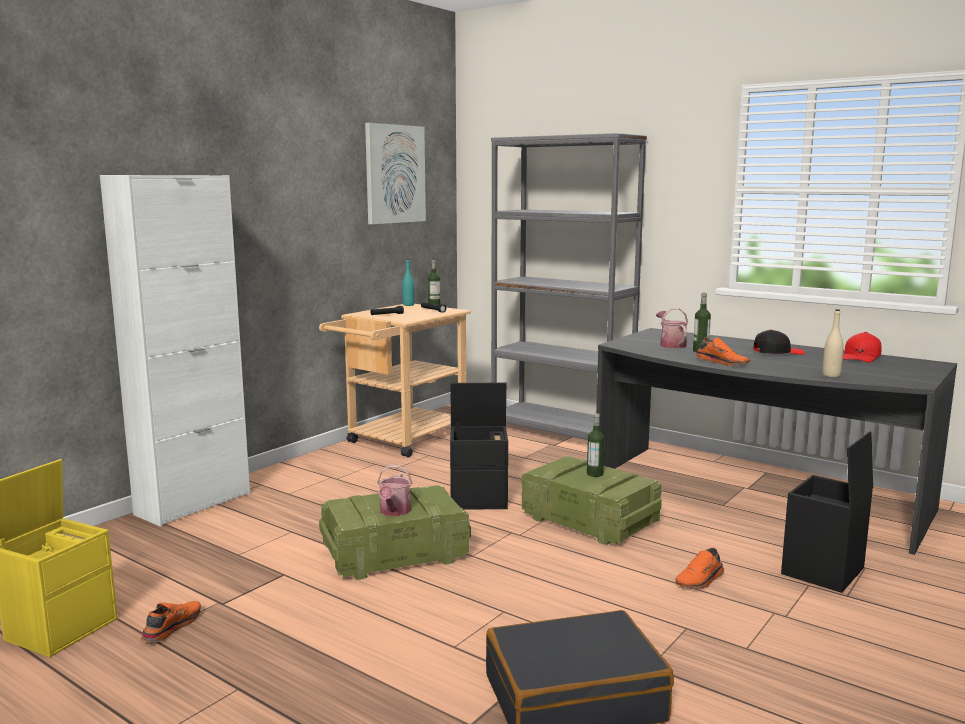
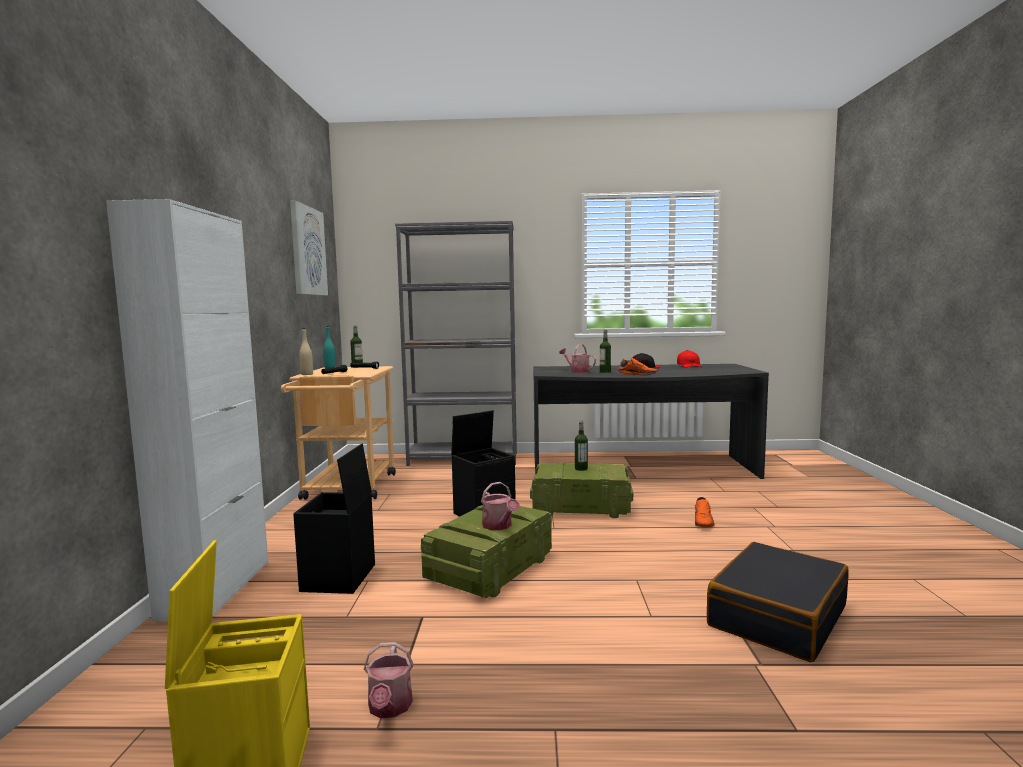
camera: 35 degrees left, 5 degrees down
(171, 627) = (389, 708): orange shoe -> watering can
(823, 572) = (746, 498): black storage box -> black storage box (339, 578)
(831, 375) = (707, 373): beige bottle -> beige bottle (307, 374)

